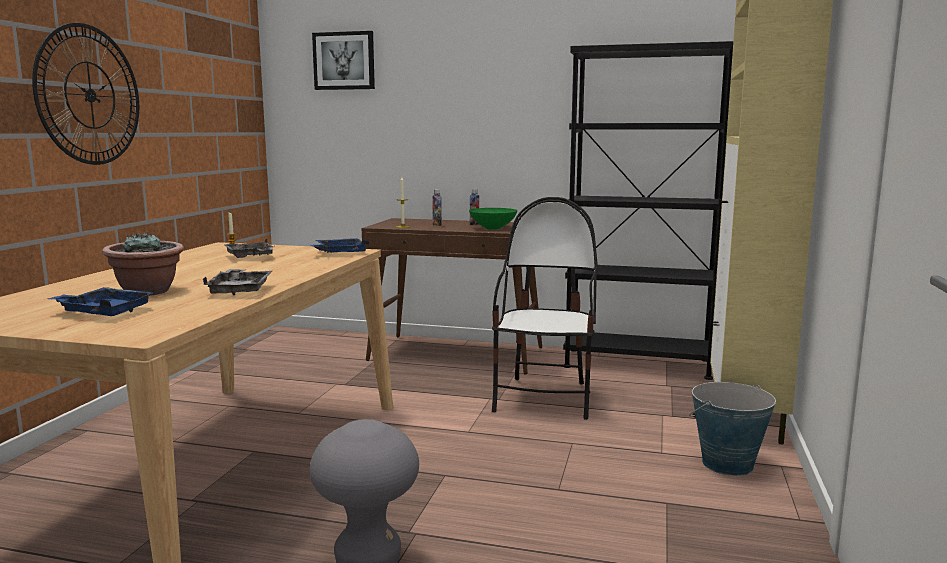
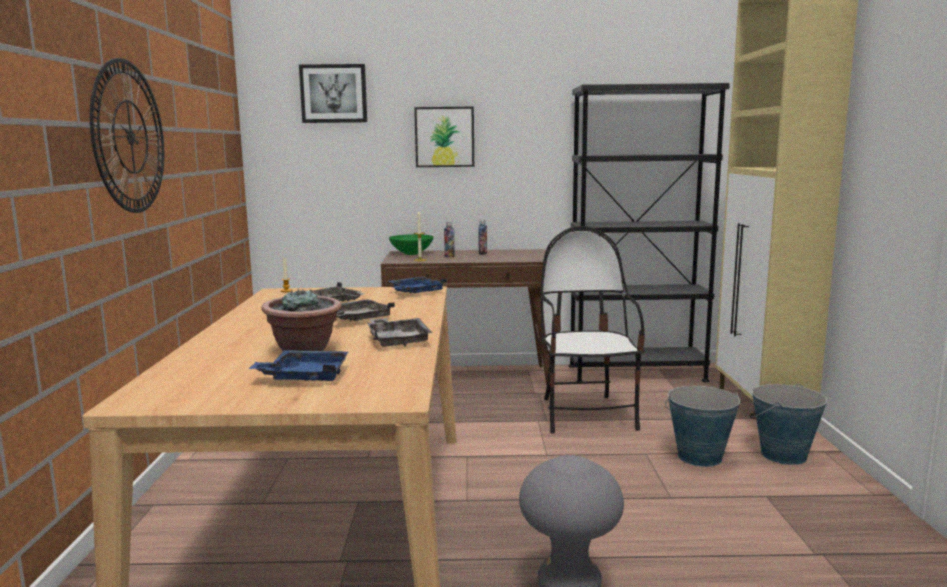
camera: 15 degrees left, 0 degrees up
(243, 271) = (358, 319): none -> grey tray
(448, 104) = (444, 137): none -> picture
(493, 228) = (508, 257): green bowl -> green bowl (411, 253)
(627, 454) = (699, 457): none -> bucket

